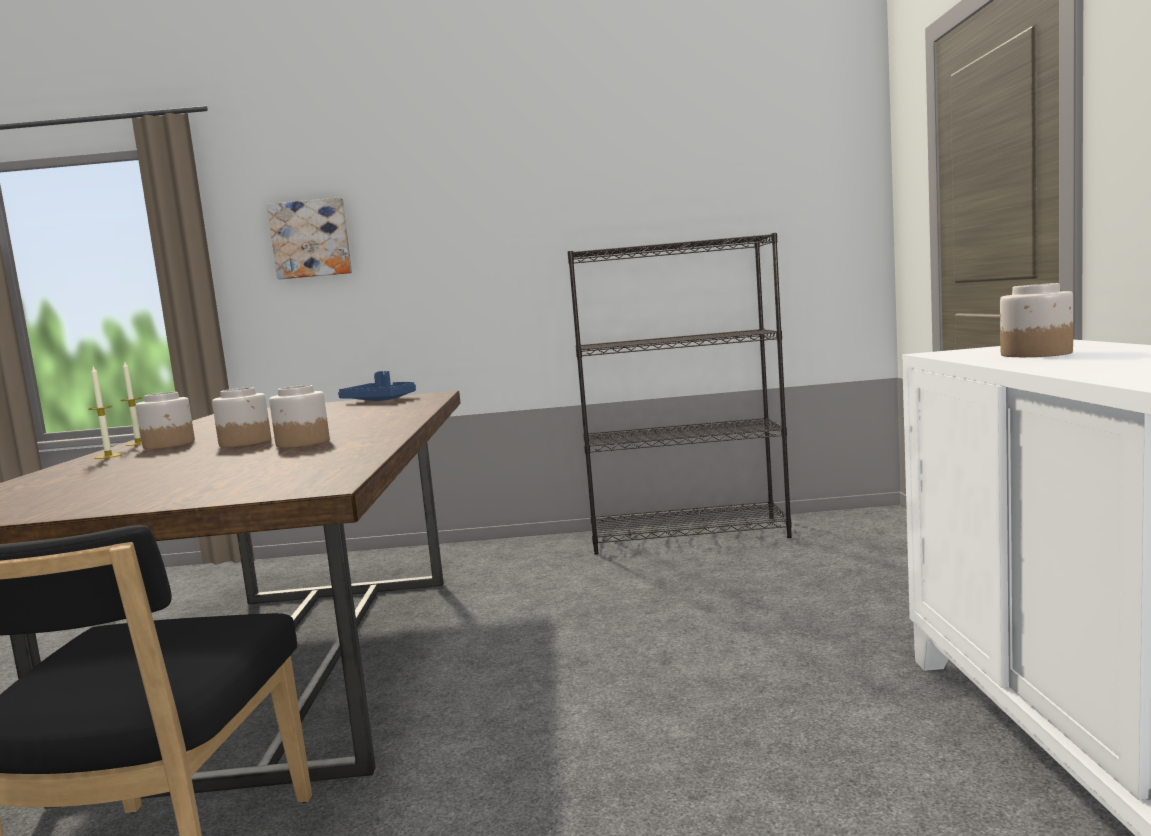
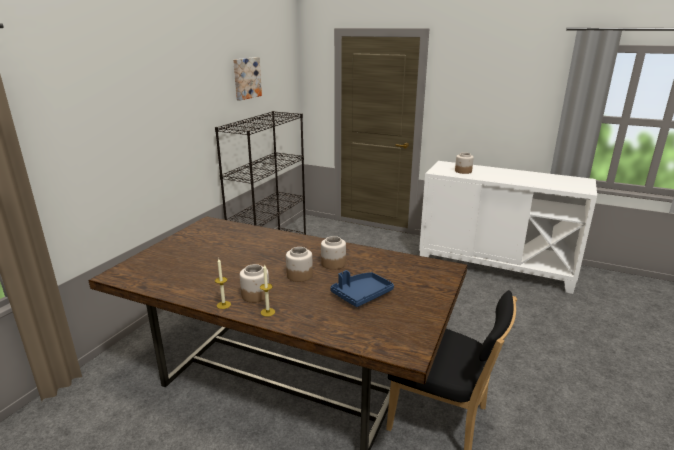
camera: 65 degrees left, 15 degrees up
(311, 239) = (79, 132): picture -> picture (246, 78)
(381, 400) = (196, 234): blue tray -> blue tray (361, 295)

